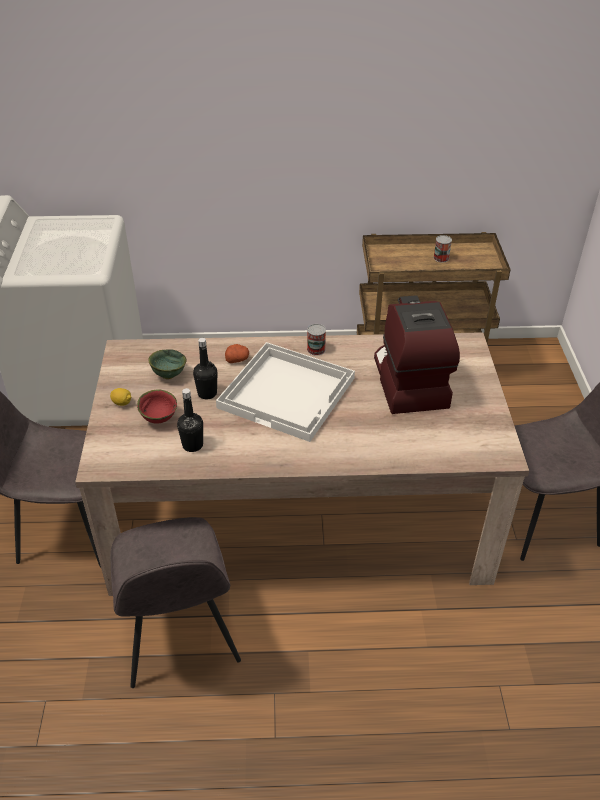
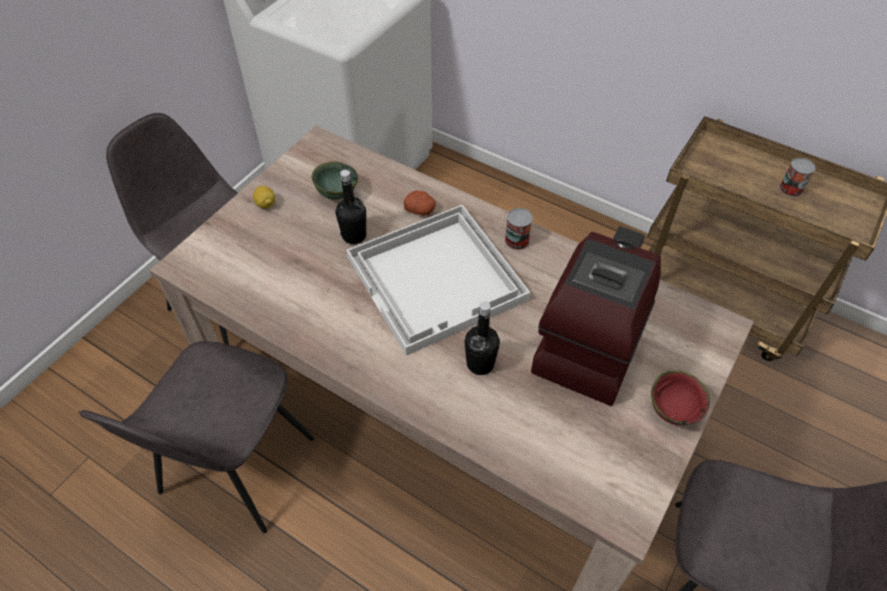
camera: 35 degrees right, 10 degrees up
(159, 418) = (283, 240): red bowl -> red bowl (673, 410)
(192, 445) = (286, 290): black bottle -> black bottle (480, 364)

